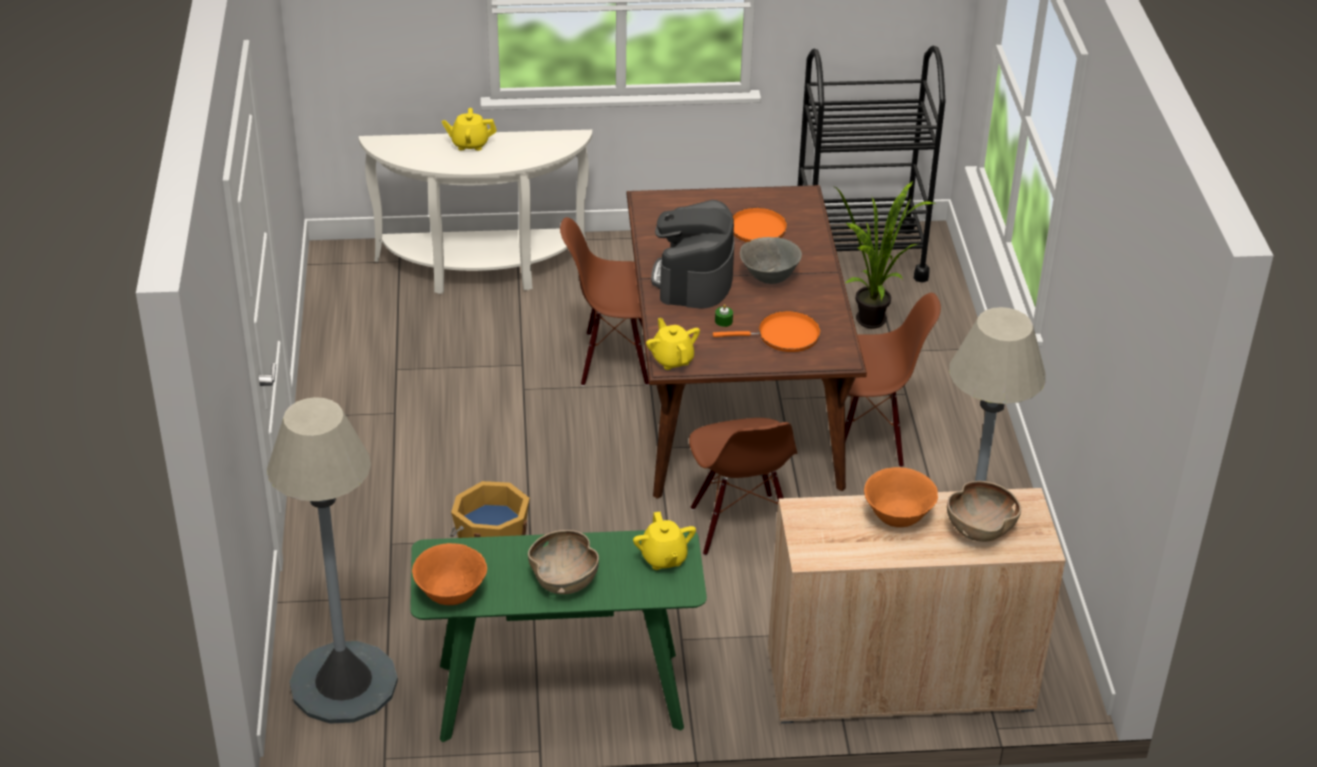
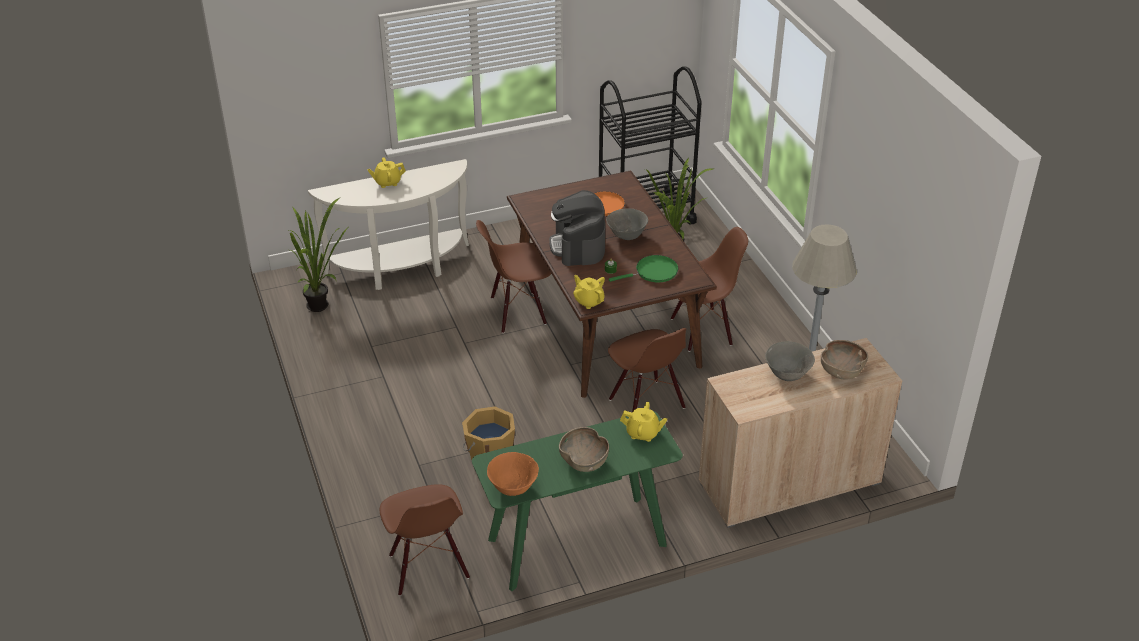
camera: 15 degrees left, 0 degrees up
(344, 683) = (427, 567): grey floor lamp -> brown chair
(355, 301) = (323, 305): none -> potted plant
(663, 558) = (642, 433): yellow teapot -> yellow teapot turned 45 degrees counterclockwise
(783, 336) = (653, 272): orange frying pan -> green frying pan
(898, 517) = (787, 374): orange bowl -> grey bowl

